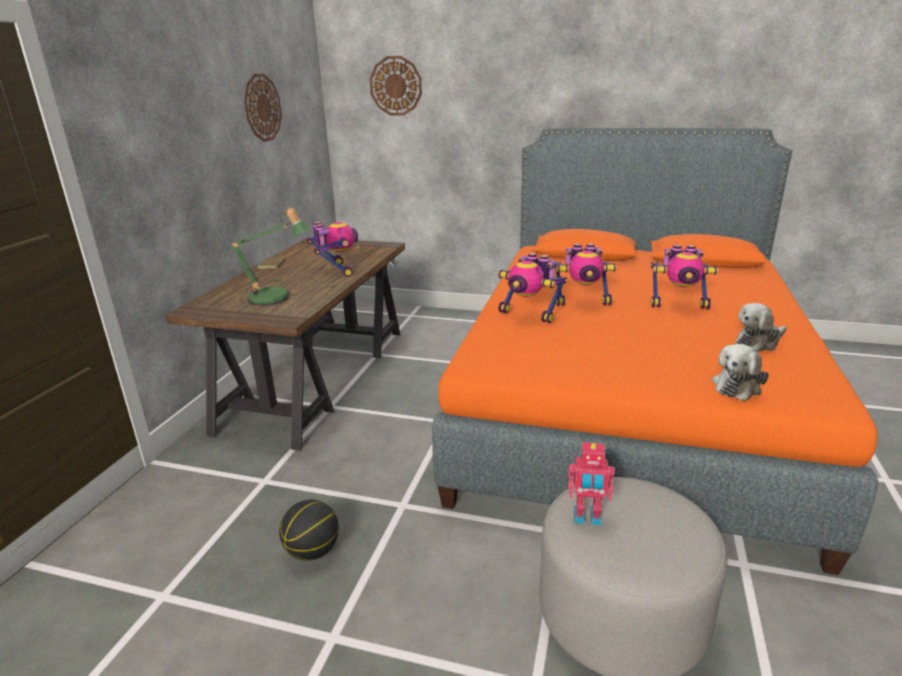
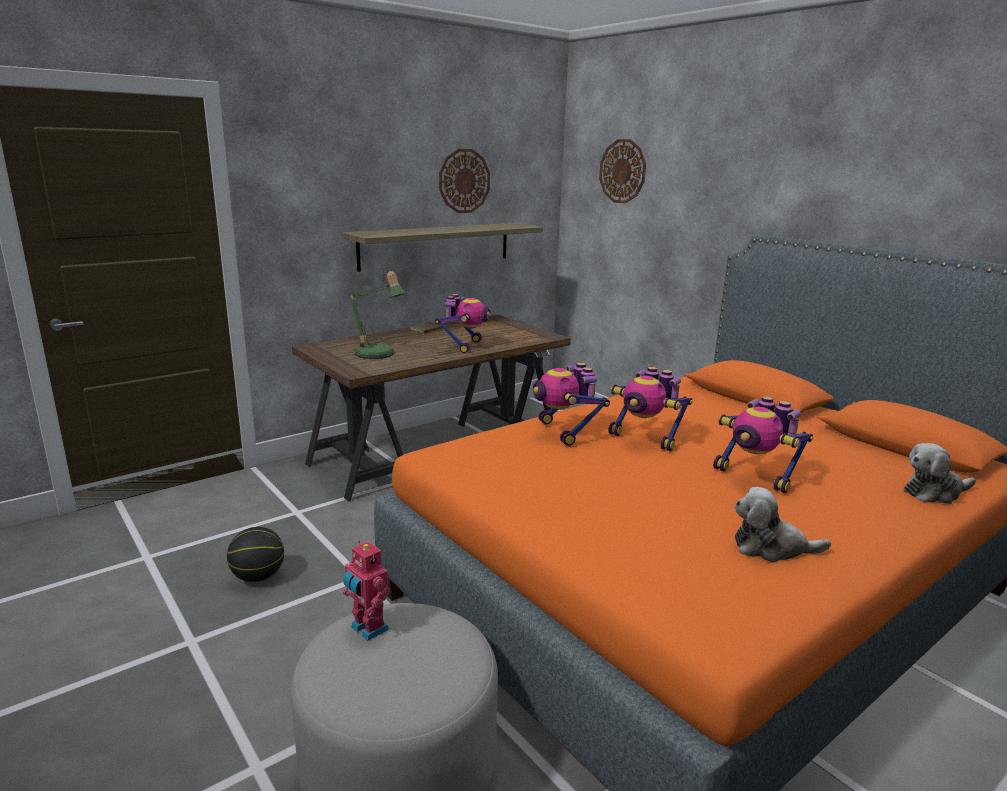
camera: 35 degrees right, 5 degrees down
(253, 178) = (436, 245): none -> shelf
(738, 386) = (641, 573): plush toy -> plush toy (934, 492)

